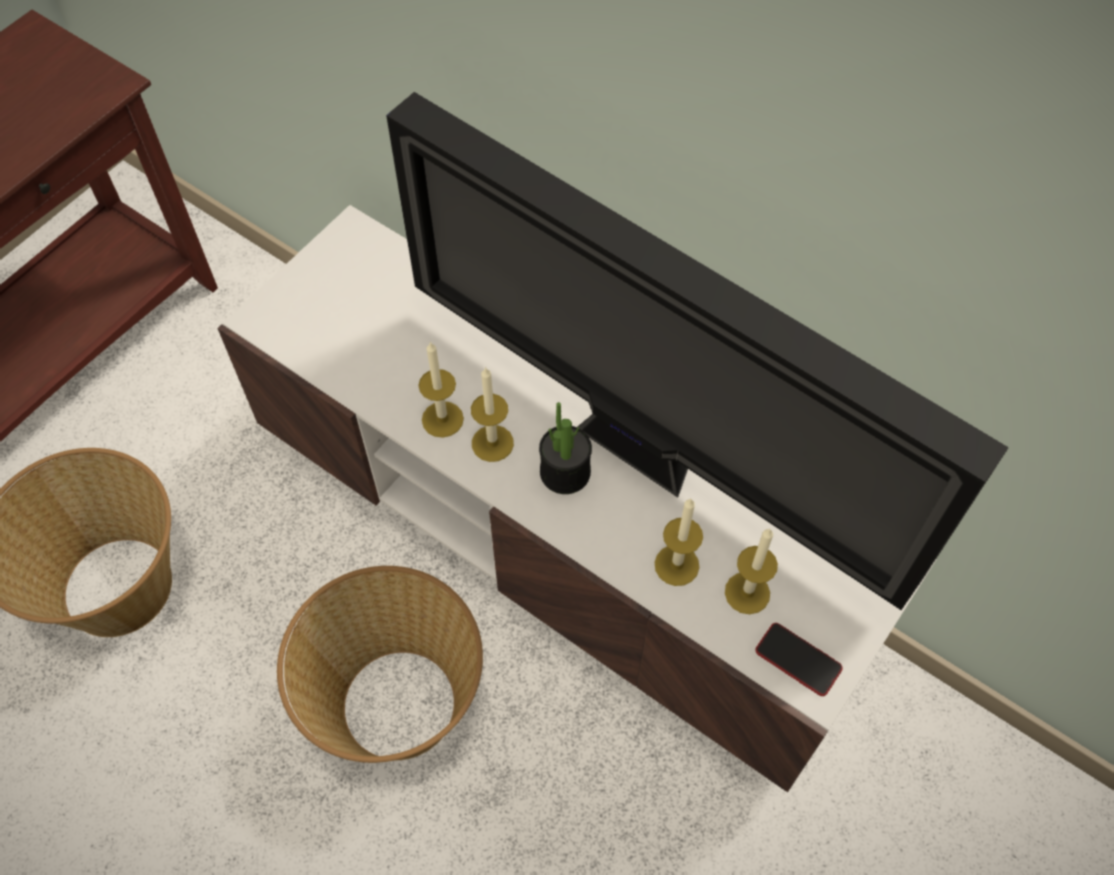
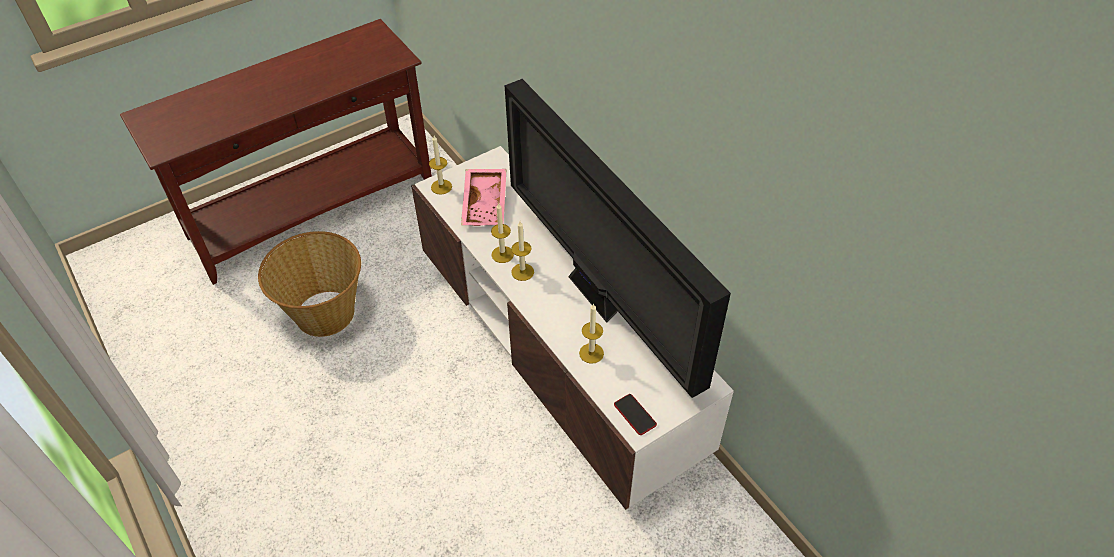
camera: 20 degrees right, 10 degrees down
(372, 327) = (486, 204): none -> pink tray
(396, 704) = (440, 411): basket -> none
(565, 472) = (553, 295): potted plant -> none
(747, 593) = (622, 376): candle -> candle (441, 187)

